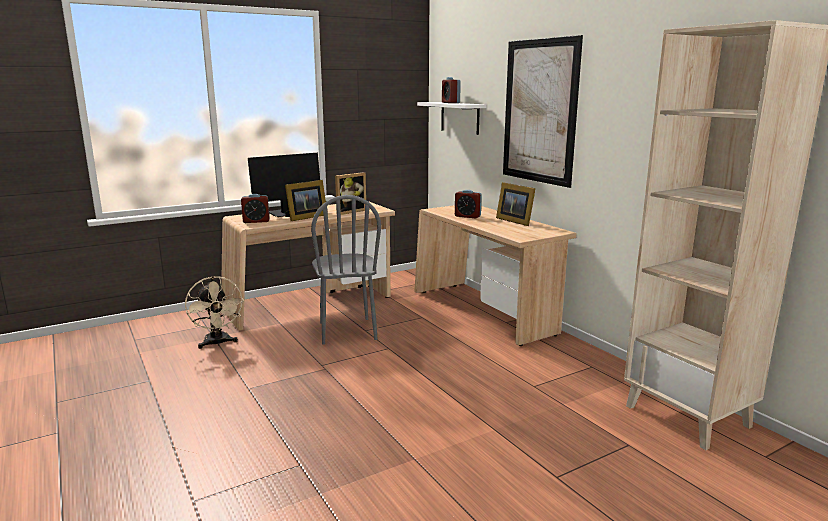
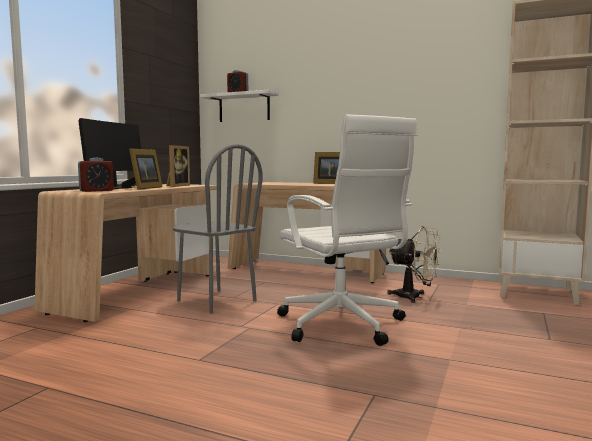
camera: 35 degrees left, 10 degrees down
(217, 343) = (84, 337): beige fan -> beige fan (414, 297)
(395, 390) = (342, 325): none -> white office chair
(467, 216) = (289, 183): alarm clock -> none
(539, 111) = (341, 92): picture -> none

